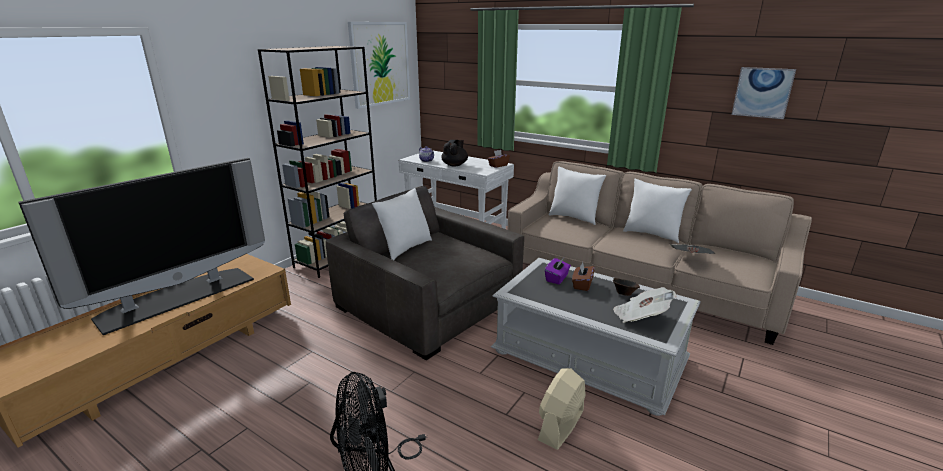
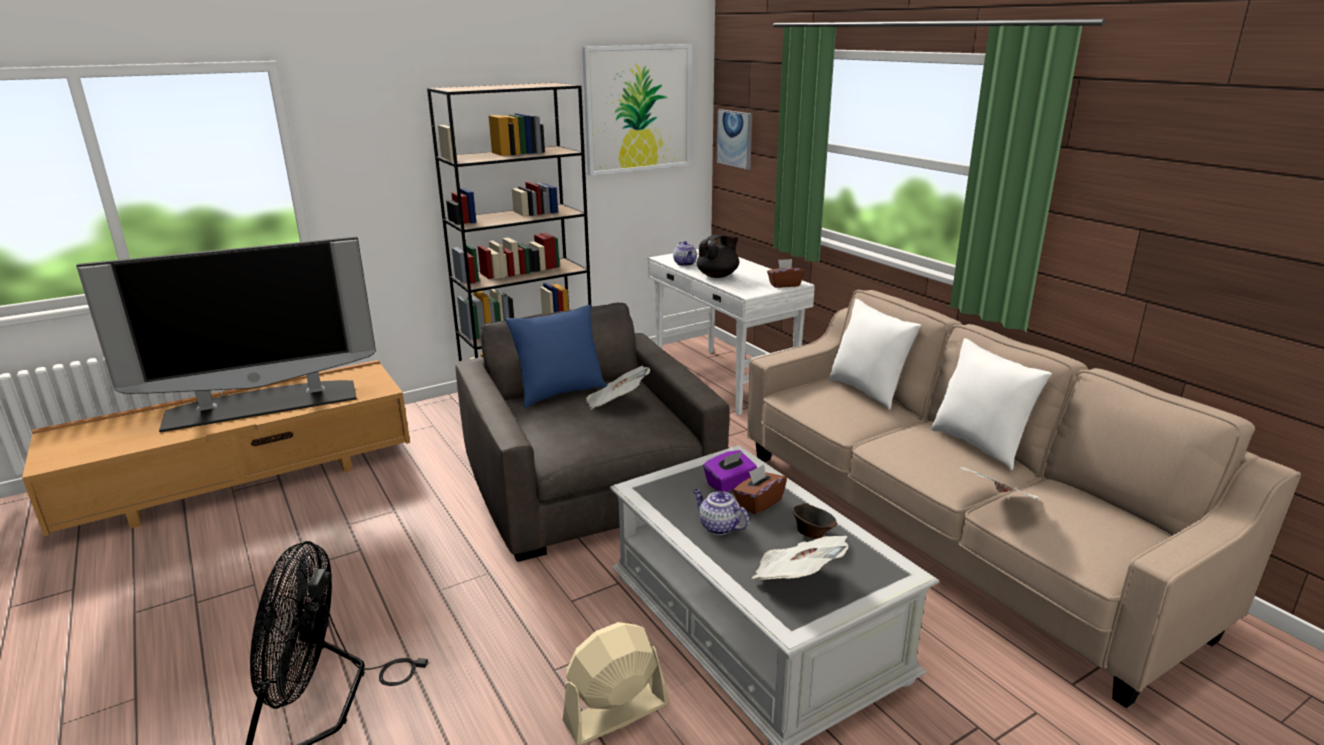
camera: 25 degrees right, 0 degrees up
(405, 248) = (559, 393): white pillow -> blue pillow
(449, 247) = (616, 403): none -> newspaper
(575, 301) = (718, 526): none -> teapot
(762, 92) = (1235, 200): picture -> picture (735, 138)

